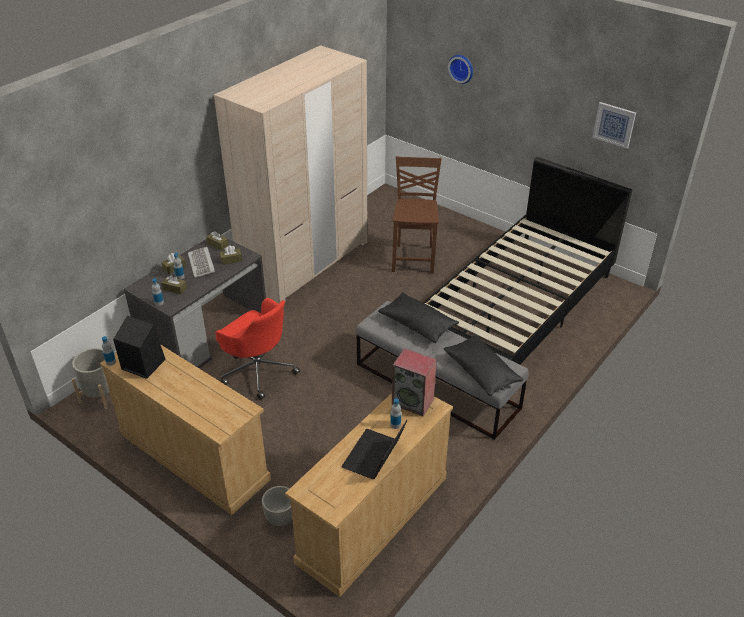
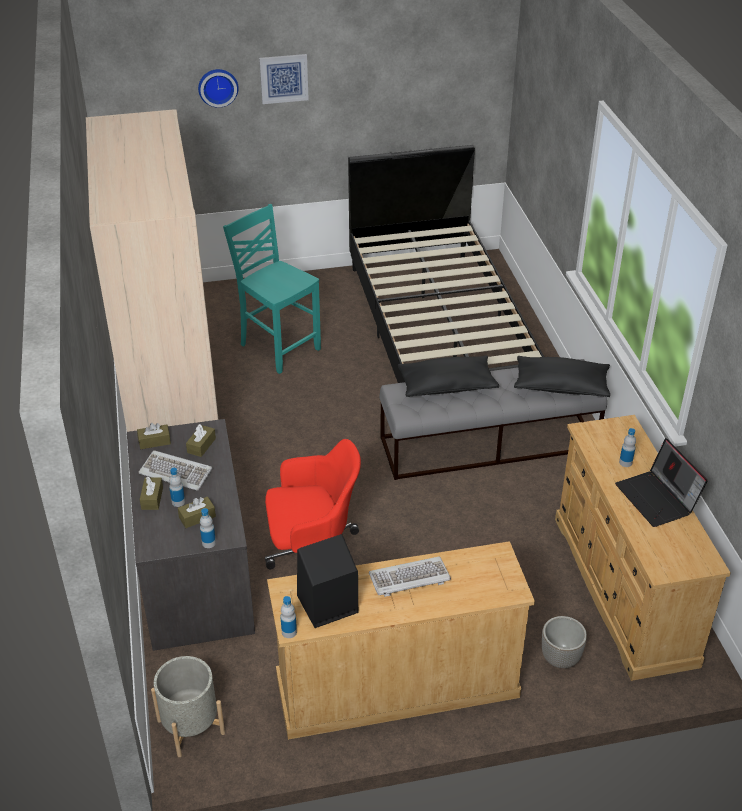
camera: 50 degrees left, 0 degrees up
(191, 384) = (409, 579): none -> keyboard
(413, 401) = (604, 434): speaker -> none
(414, 258) = (278, 347): brown chair -> turquoise chair
(614, 124) = (437, 80): picture -> picture (284, 78)

